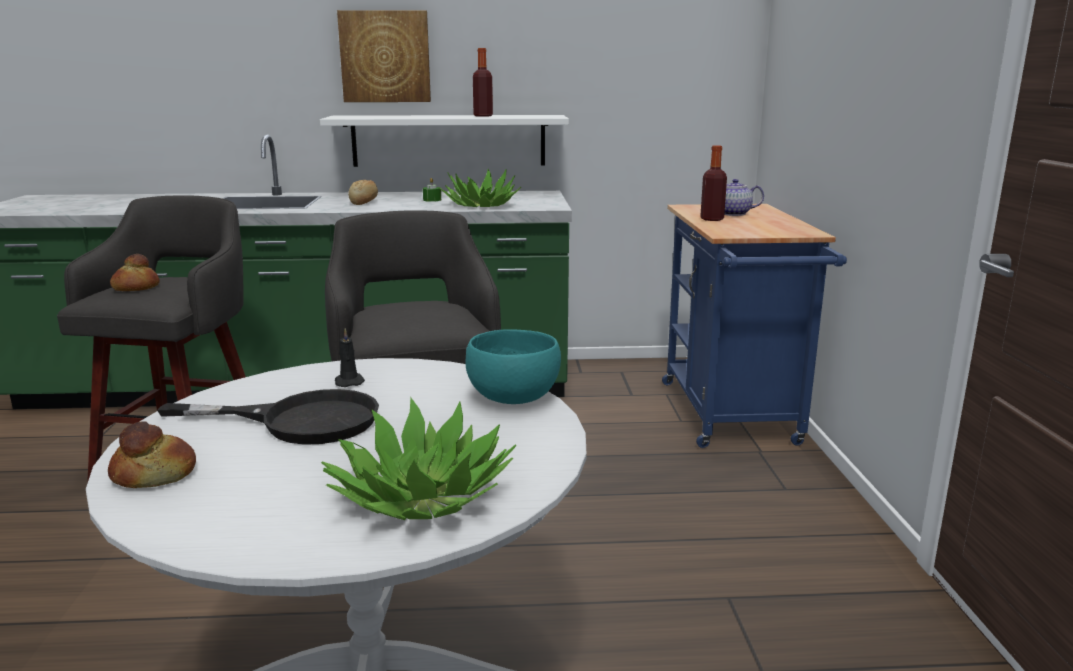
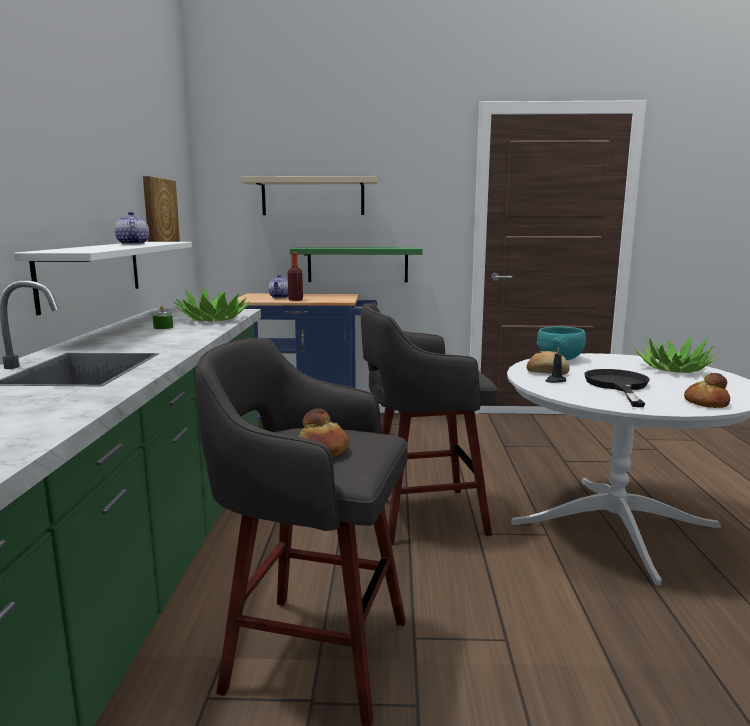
camera: 85 degrees left, 5 degrees down
(364, 202) = (148, 340): bread -> bread (547, 373)
(385, 57) = (46, 180): picture -> picture (159, 214)
(483, 116) = (132, 244): bottle -> teapot
(832, 54) = (313, 196): none -> beige shelf
(851, 183) = (357, 264): none -> green shelf

